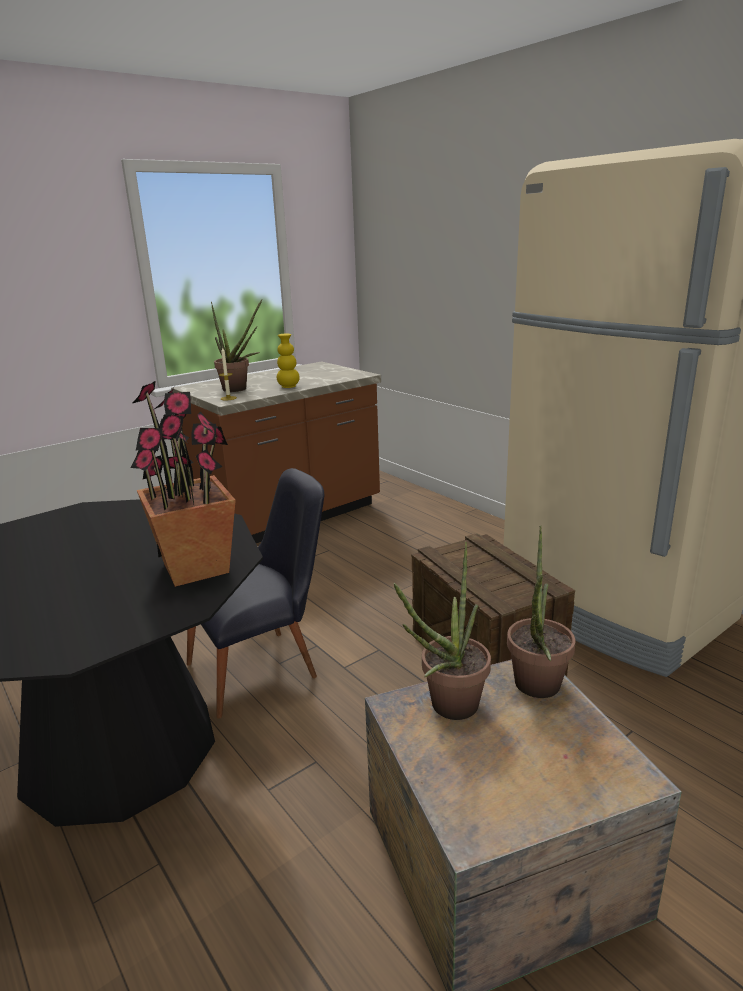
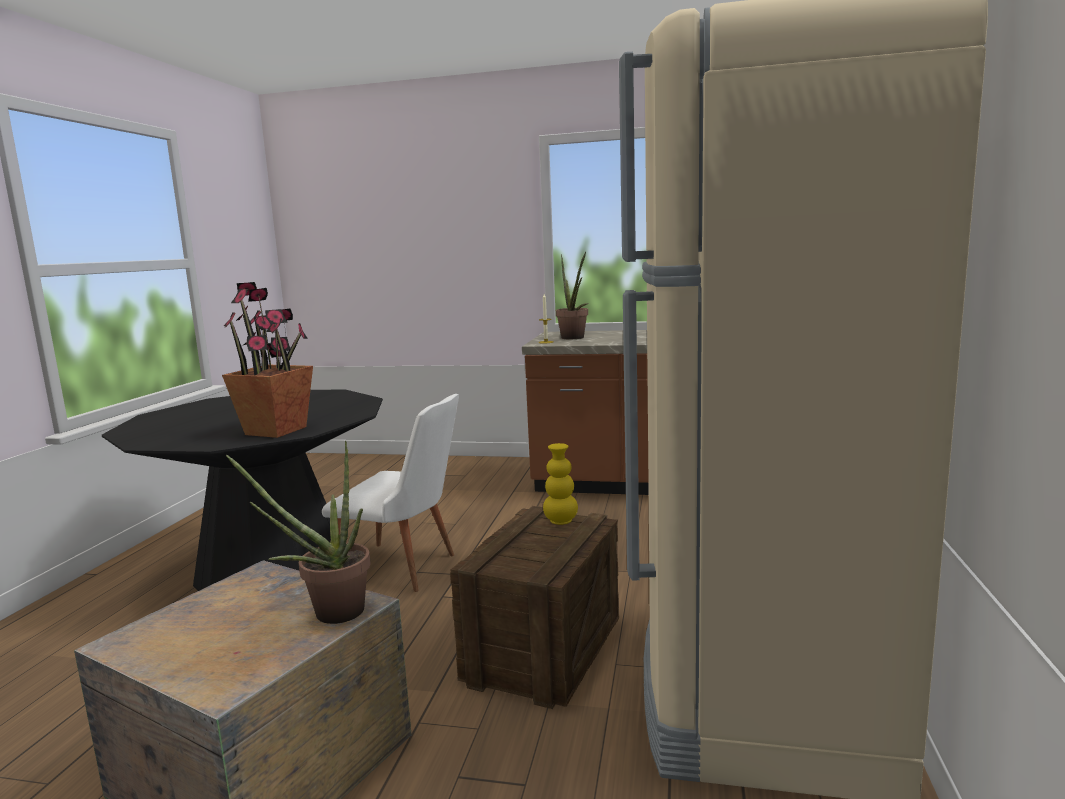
camera: 50 degrees right, 10 degrees down
(265, 667) = (405, 569): black chair -> white chair
(288, 387) = (612, 341): yellow vase -> yellow vase (561, 521)
(447, 709) = (269, 590): potted plant -> none

